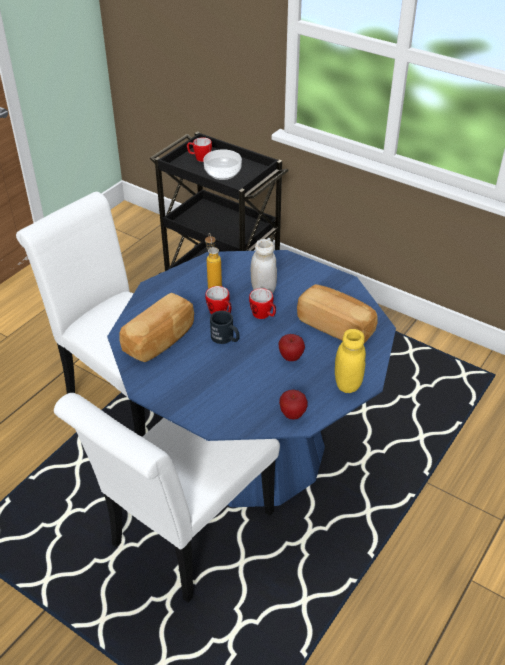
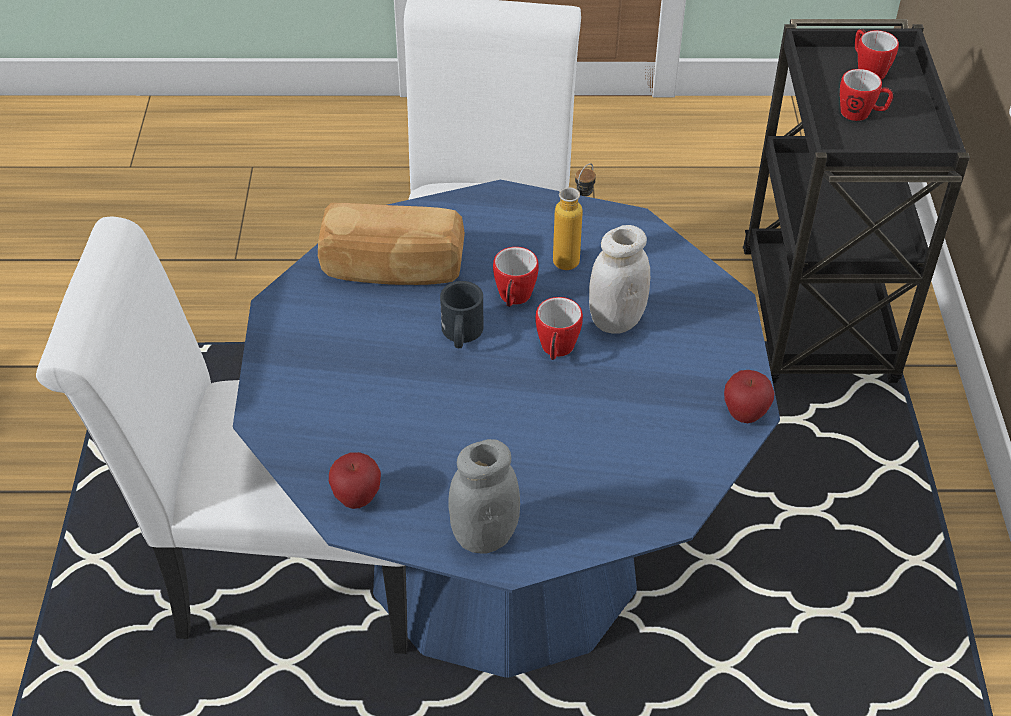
camera: 55 degrees right, 5 degrees up
(223, 173) = (861, 114): bowl -> mug
(291, 357) = (486, 432): apple -> apple (745, 414)
(336, 326) = (615, 453): bread -> none
(347, 384) = (484, 536): yellow jar -> grey jar

